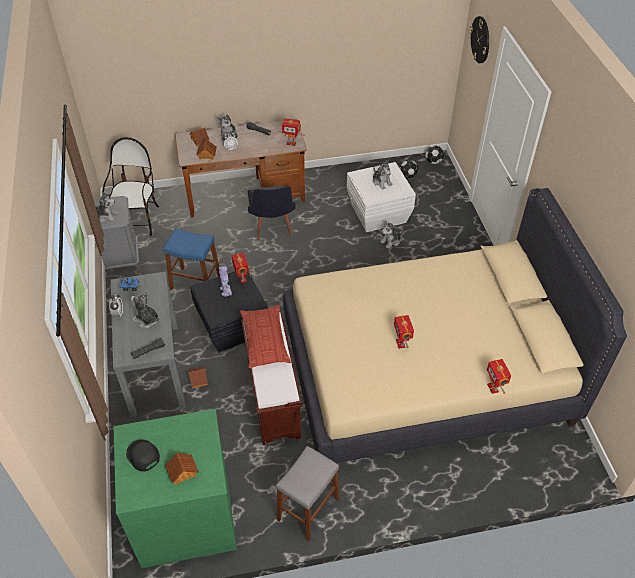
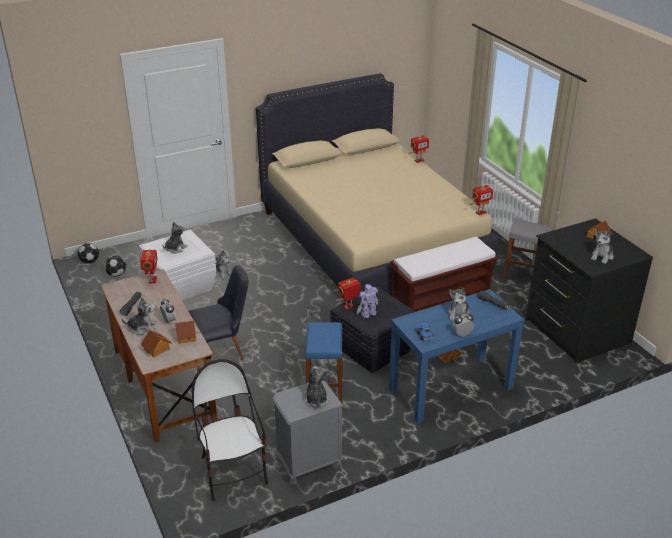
camera: 105 degrees left, 15 degrees down
(138, 220) = (232, 472): chair -> chair turned 75 degrees clockwise
(142, 456) = (602, 256): black cap -> plush toy
(154, 368) = (450, 388): grey console table -> blue console table
(185, 516) = (576, 331): green dresser -> black dresser
(265, 339) = (430, 260): pillow -> none
(401, 343) = (401, 195): toy robot -> toy robot (480, 212)
(480, 39) = (81, 99): wall clock -> none

